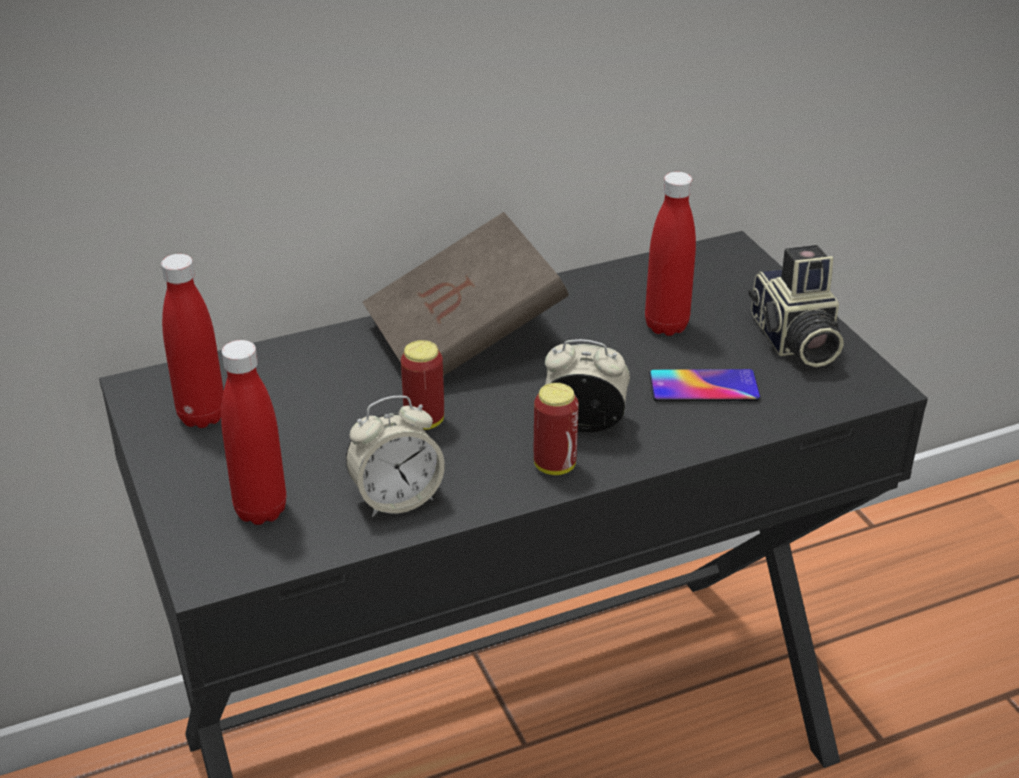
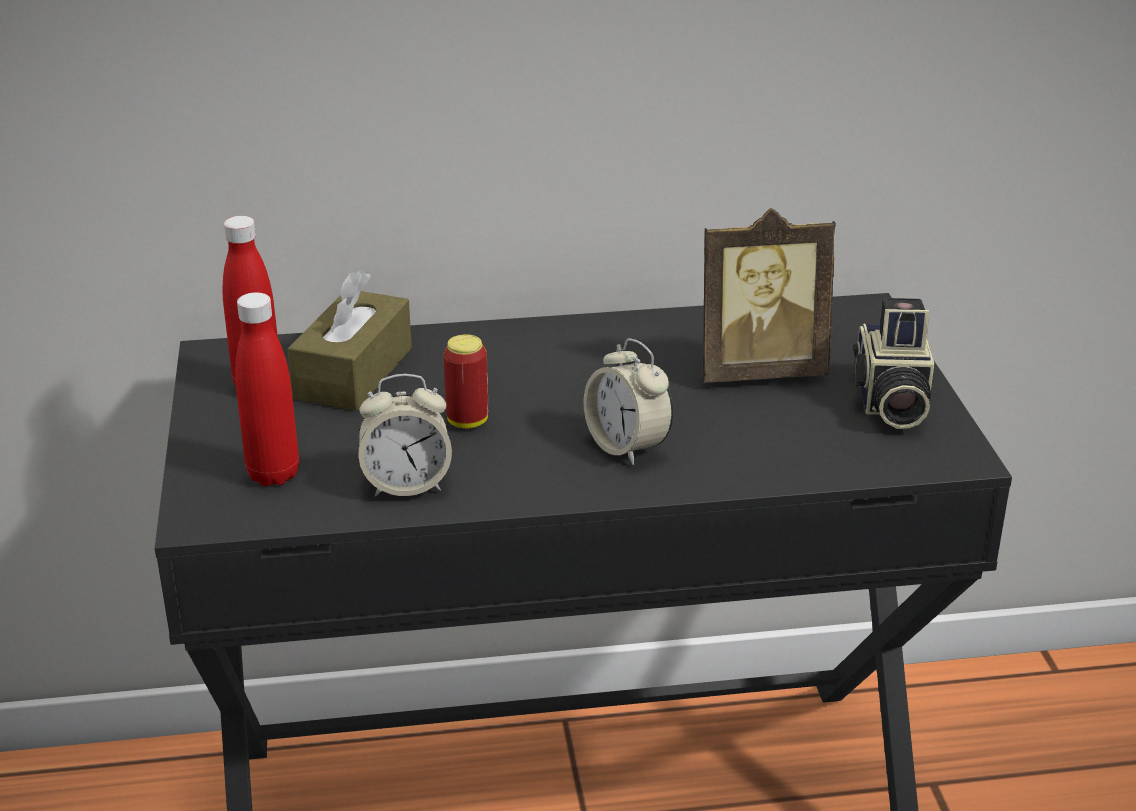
camera: 15 degrees right, 5 degrees down
(290, 387) = (353, 373): none -> brown tissue box
(464, 339) = (544, 355): brown book -> none
(554, 466) = (577, 479): can -> none
(584, 423) = (627, 446): alarm clock -> alarm clock turned 150 degrees counterclockwise
(666, 325) = (759, 370): red bottle -> picture frame
(704, 387) = (770, 431): phone -> none

